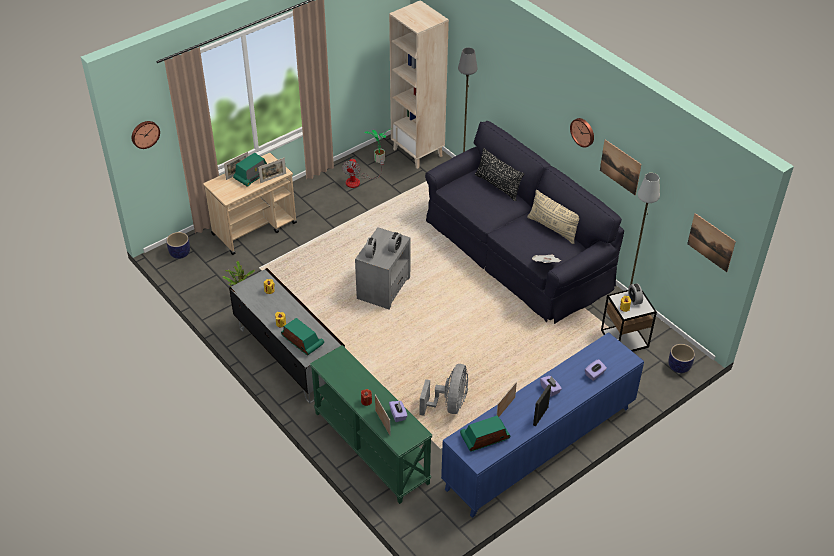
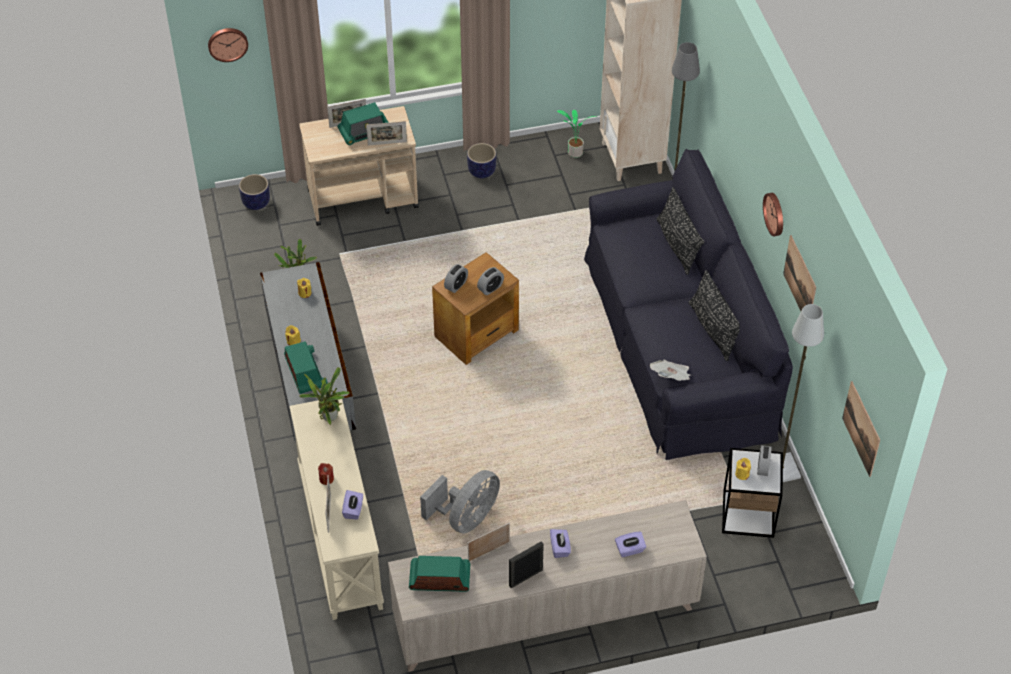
camera: 25 degrees right, 5 degrees up
(343, 362) = (329, 418): none -> potted plant
(358, 181) = (529, 174): fan -> none
(370, 448) = (338, 536): green console table -> beige console table
(384, 287) = (477, 333): grey side table -> brown side table
(540, 448) = (545, 617): blue cabinet -> beige cabinet
(552, 228) = (713, 330): beige pillow -> black pillow
(678, 367) = (797, 579): planter -> planter (481, 171)

